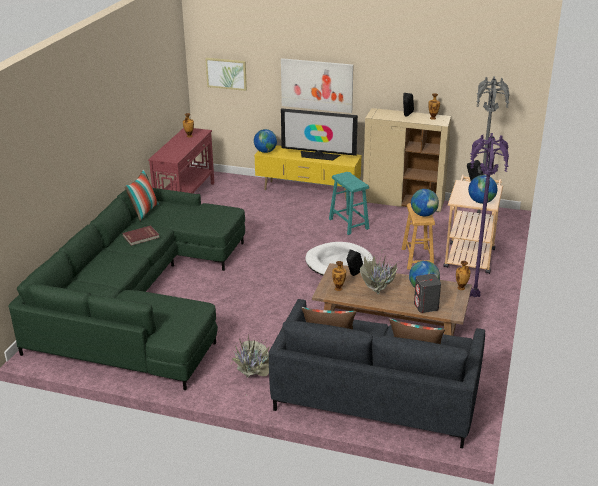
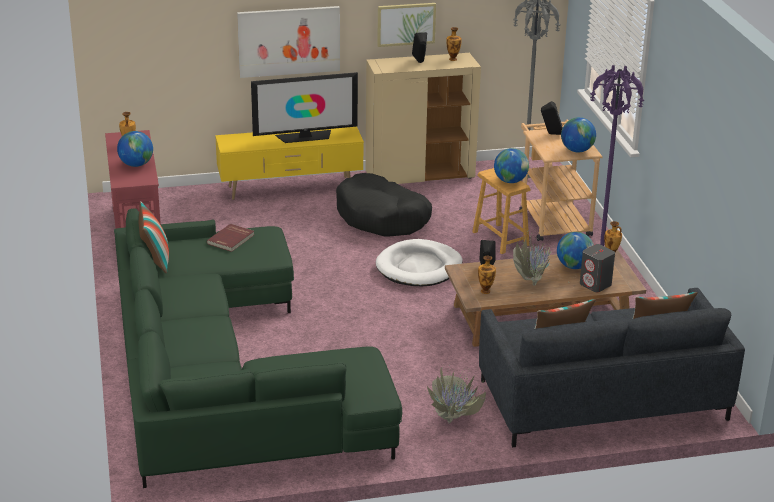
camera: 30 degrees left, 0 degrees up
(141, 237) = (194, 292): red book -> red book (231, 239)
(226, 73) = (153, 46): picture -> picture (406, 24)
(265, 151) = (230, 145): globe -> globe (136, 164)
(348, 224) = (382, 217): turquoise stool -> black dog bed

